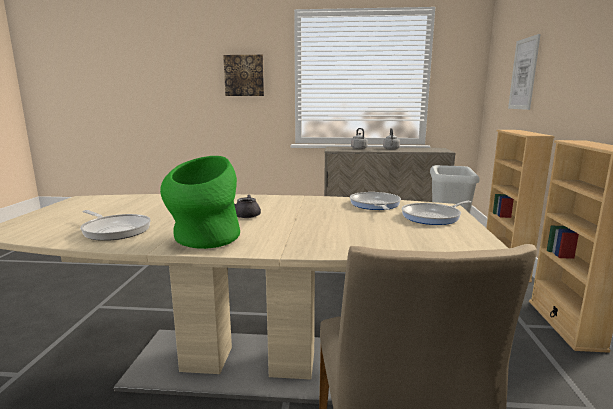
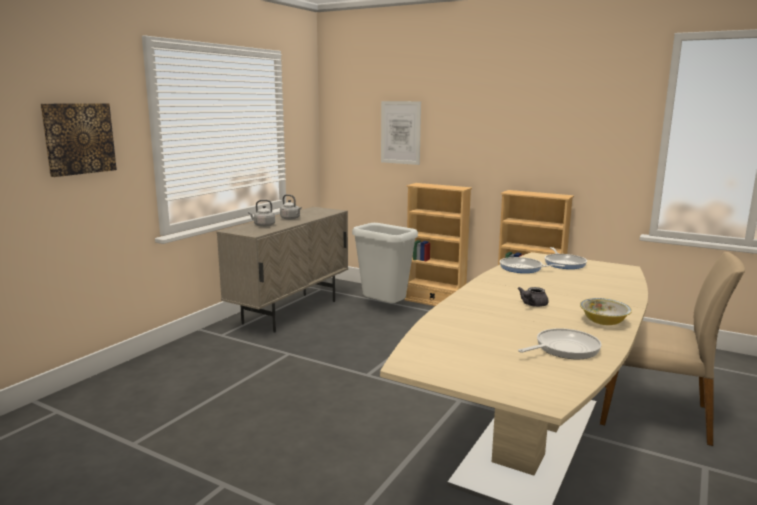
camera: 65 degrees left, 0 degrees up
(204, 240) = (603, 322): green vase -> bowl

